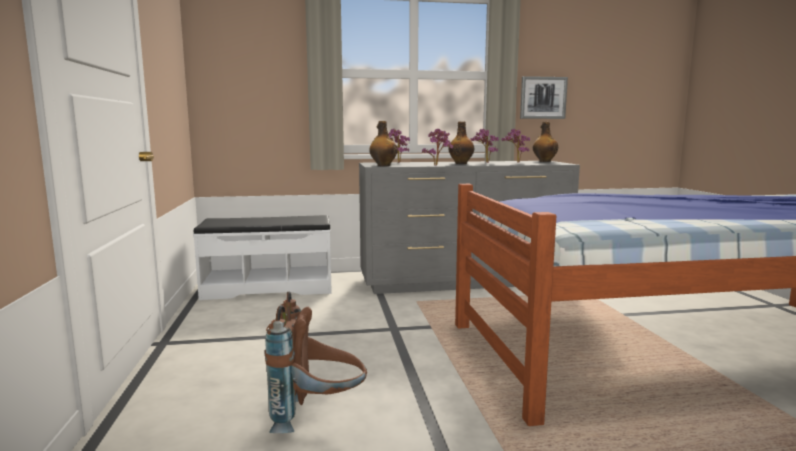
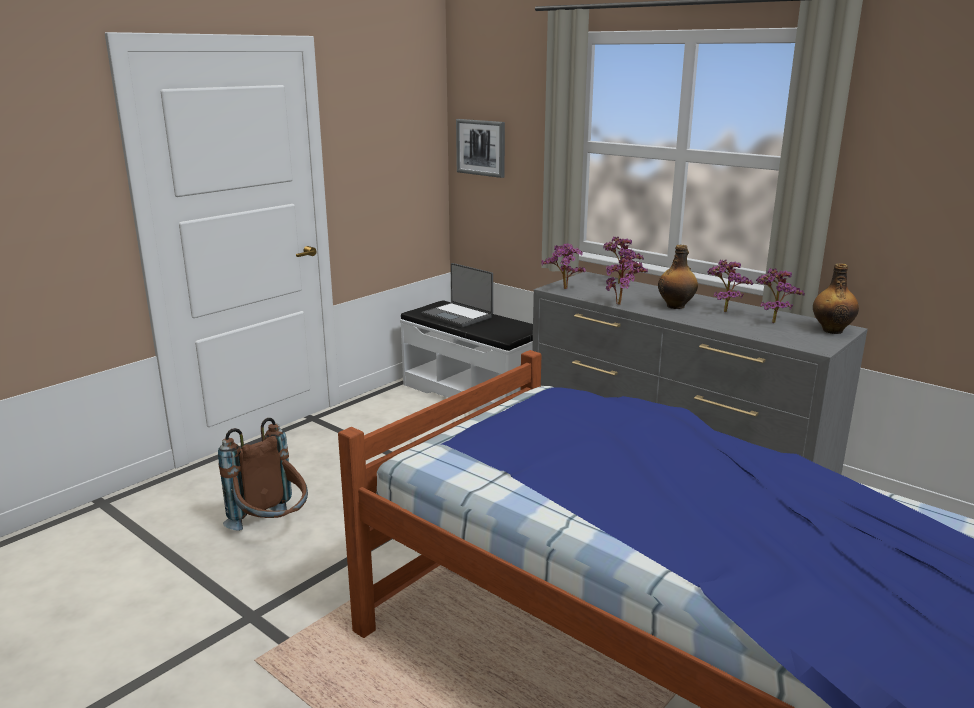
camera: 50 degrees right, 10 degrees up
(249, 221) = (458, 316): none -> laptop
(383, 165) = (564, 289): bottle -> potted plant
(543, 98) = (898, 212): picture -> picture (481, 147)

